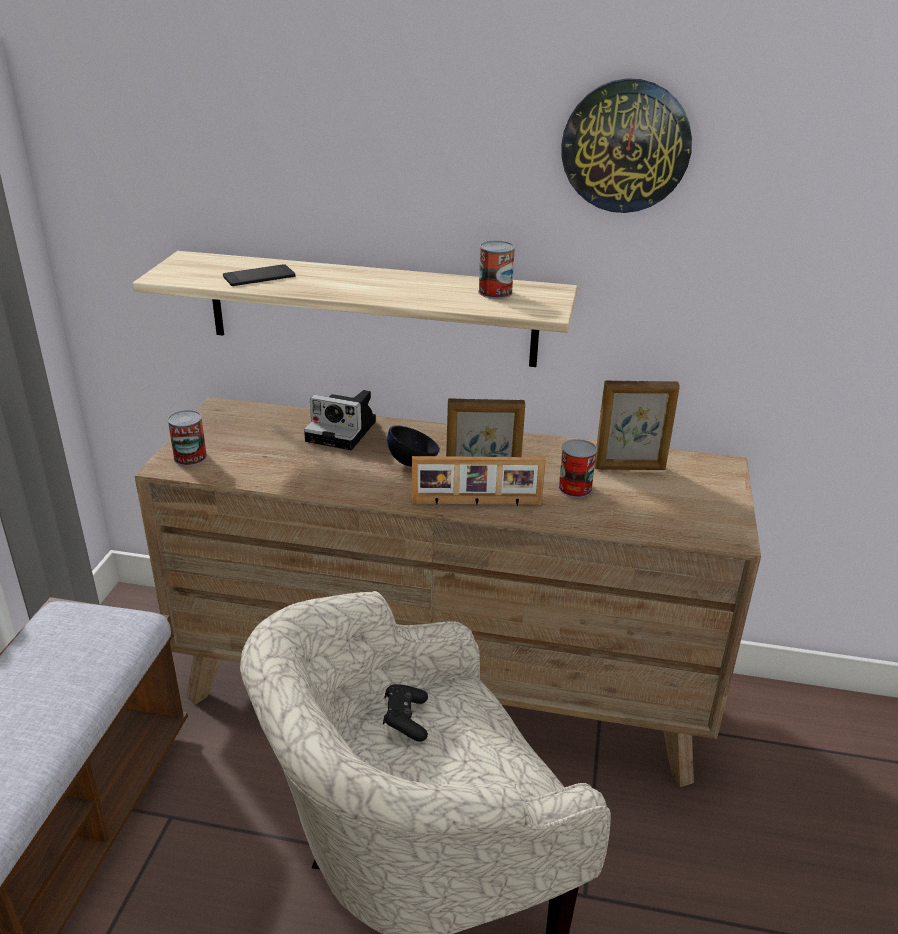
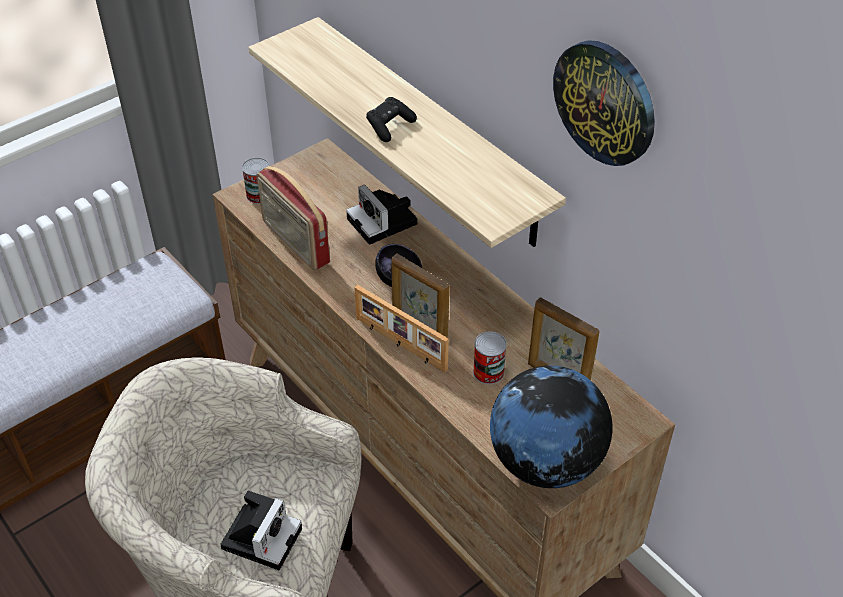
camera: 40 degrees right, 15 degrees up
(259, 276) = (336, 76): phone -> none
(275, 476) = (294, 242): none -> radio
(405, 720) = (255, 475): black game controller -> black game controller (389, 126)
(477, 767) = (262, 535): none -> camera
(495, 292) = (484, 176): can -> none
(702, 522) = (545, 461): none -> globe

